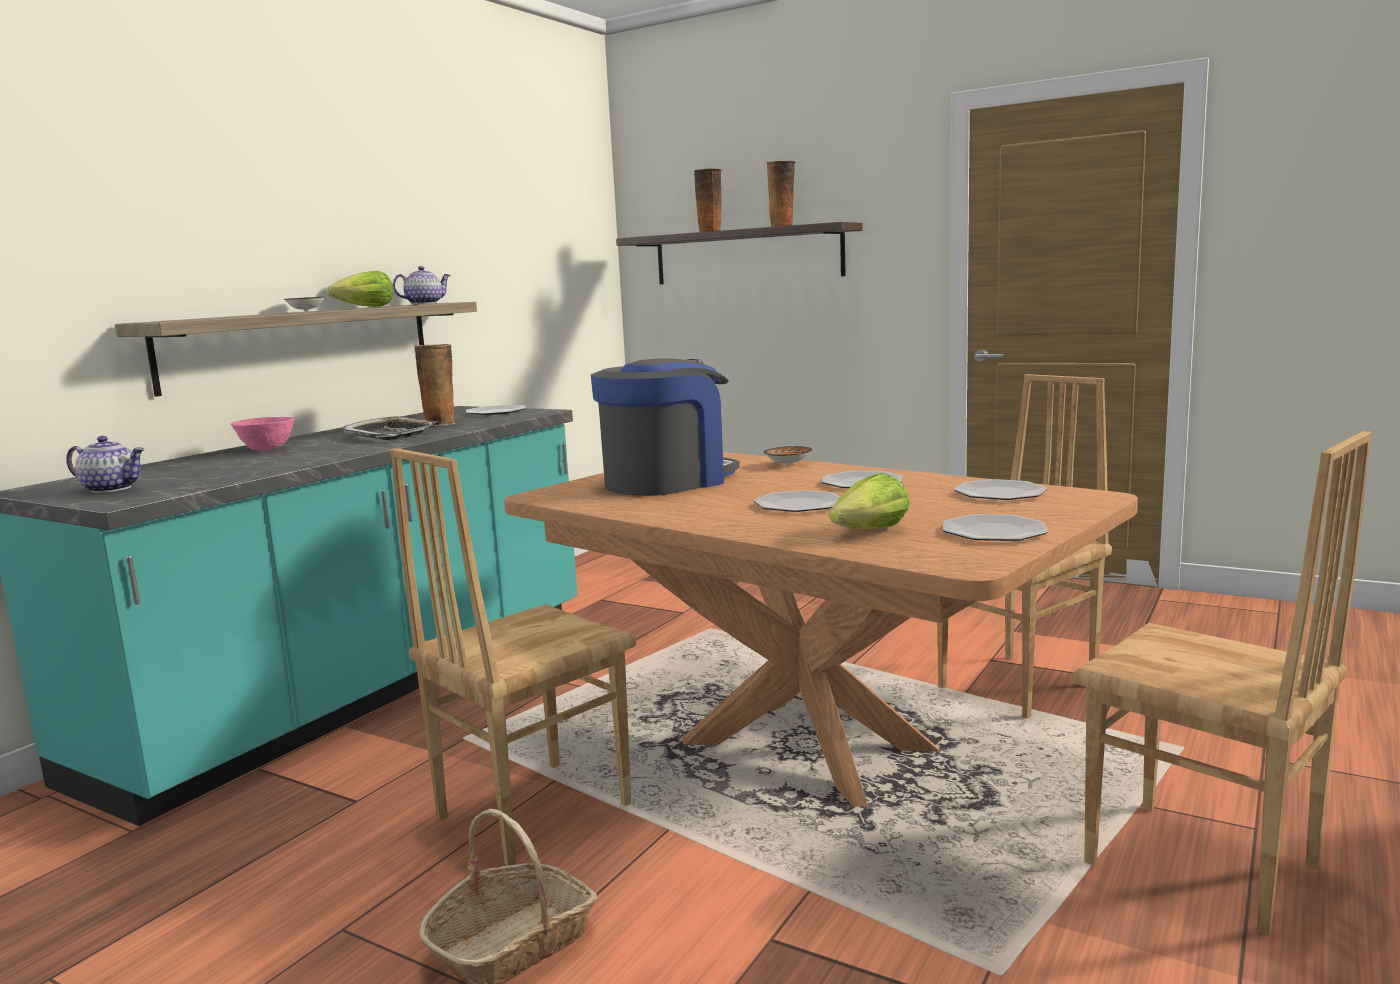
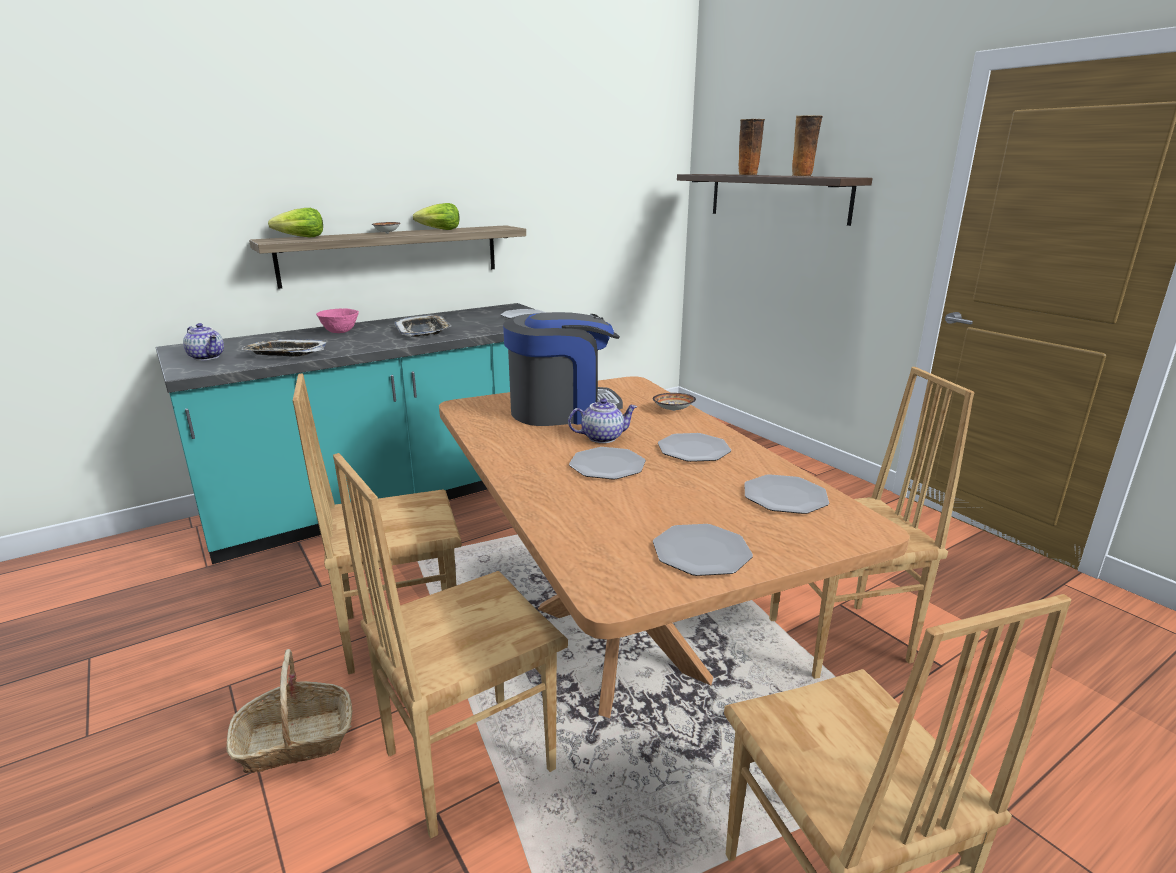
camera: 25 degrees right, 10 degrees up
(236, 471) = (286, 353): none -> tray
(424, 303) = (488, 228): teapot -> teapot (602, 437)
(441, 424) = (471, 323): vase -> none
(753, 887) = (467, 760): none -> brown chair
(870, 532) = (606, 520): lettuce -> lettuce (301, 237)

